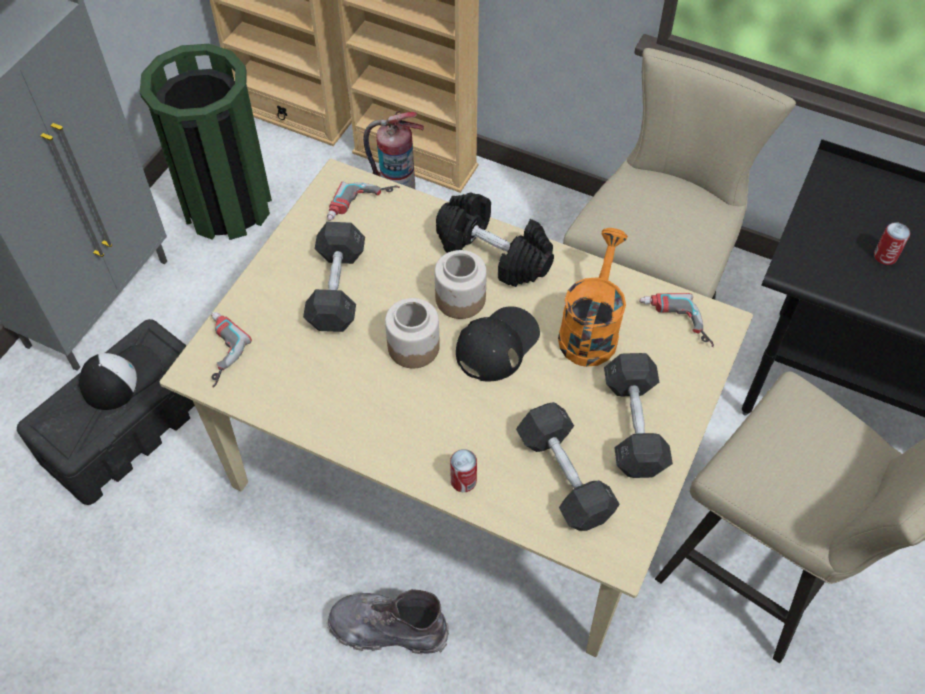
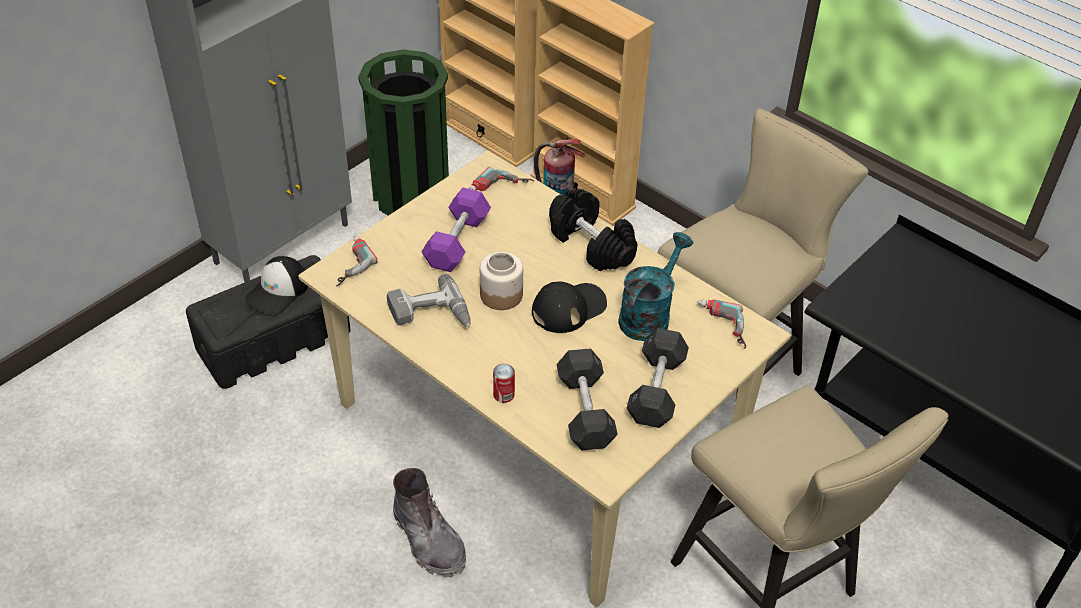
camera: 15 degrees right, 10 degrees down
(121, 377) = (278, 291): cap -> cap turned 150 degrees clockwise
(337, 289) = (457, 242): grey dumbbell -> purple dumbbell
(339, 396) = (430, 315): none -> power drill
(388, 629) = (429, 540): grey boot -> grey boot turned 150 degrees counterclockwise
(461, 299) = (552, 270): jar -> none
(590, 329) = (649, 314): orange watering can -> turquoise watering can
(885, 256) = (919, 313): can -> none

